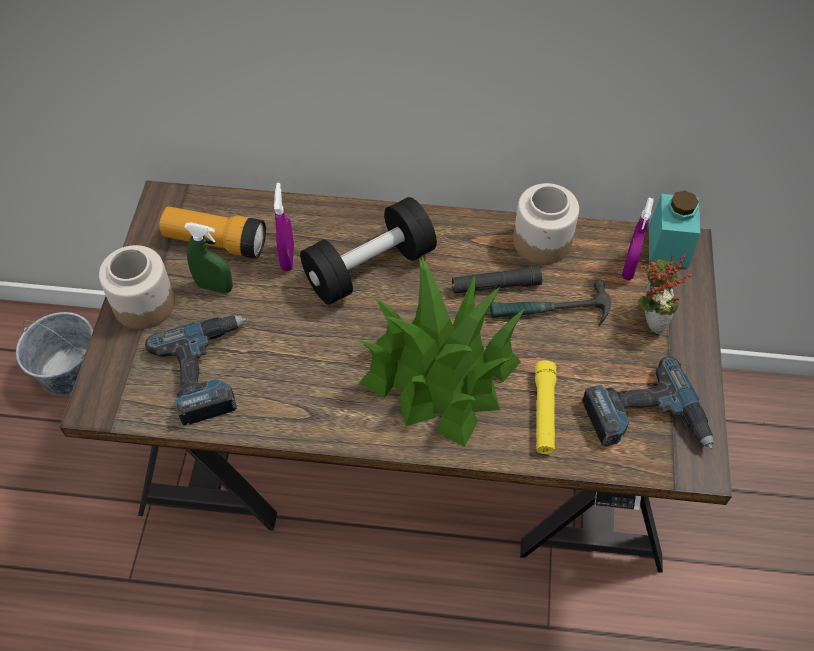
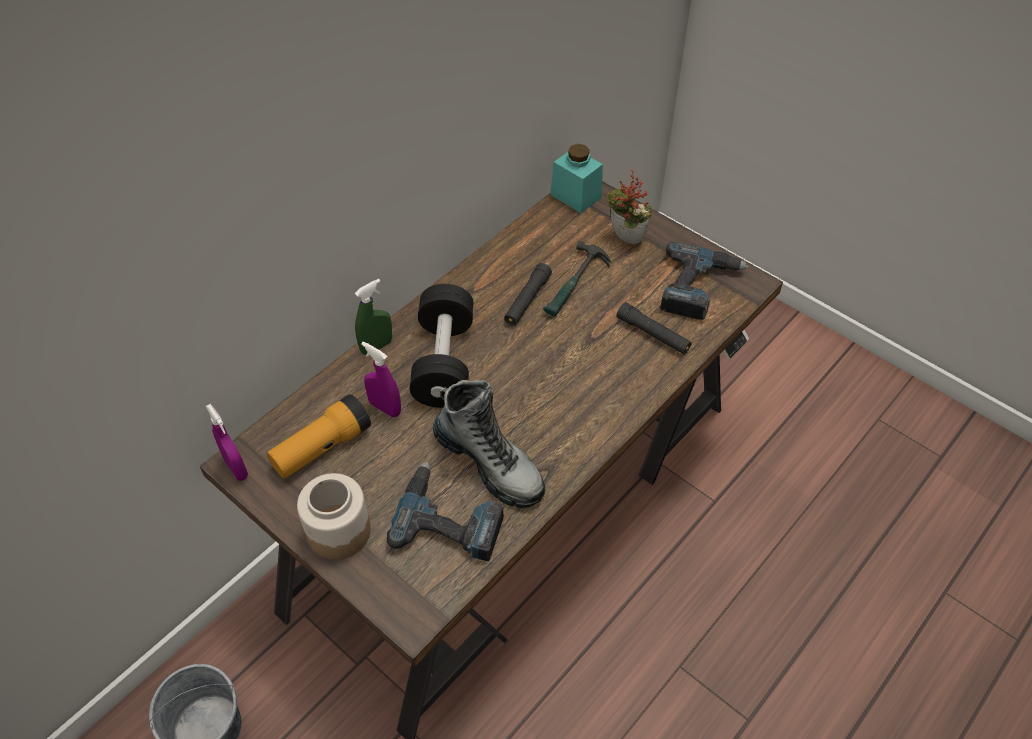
camera: 55 degrees left, 5 degrees down
(214, 287) = (367, 472): green spray bottle -> green spray bottle (376, 346)
(286, 367) = (489, 463): none -> boot
(439, 373) = (574, 373): potted plant -> none
(542, 241) = (512, 253): jar -> none
(544, 412) = (653, 334): yellow flashlight -> black flashlight
(629, 267) = (575, 224): purple spray bottle -> purple spray bottle (236, 468)

